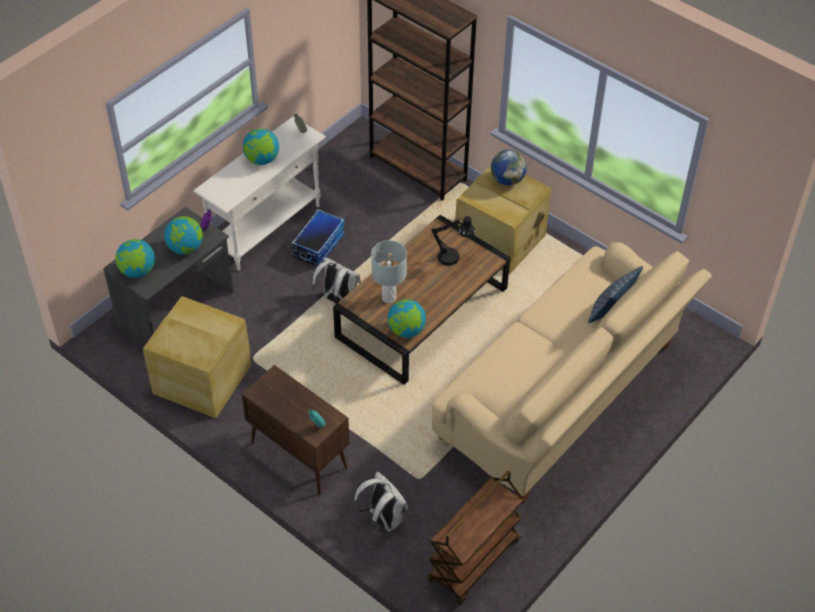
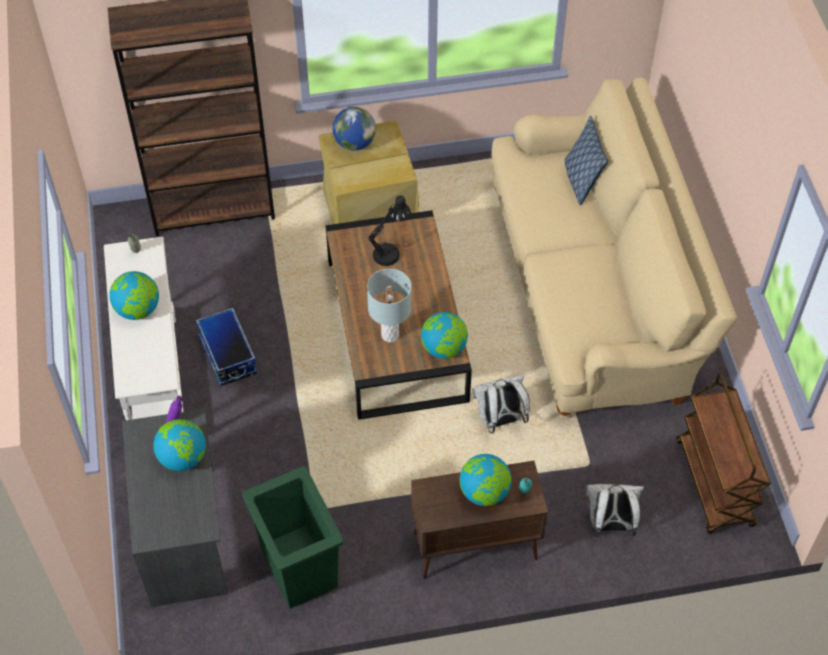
camera: 50 degrees left, 5 degrees up
(137, 271) = (171, 523): globe -> globe (484, 492)
(201, 378) = (299, 570): beige storage box -> green trash can
(337, 300) = (313, 386): white backpack -> white backpack (500, 420)

